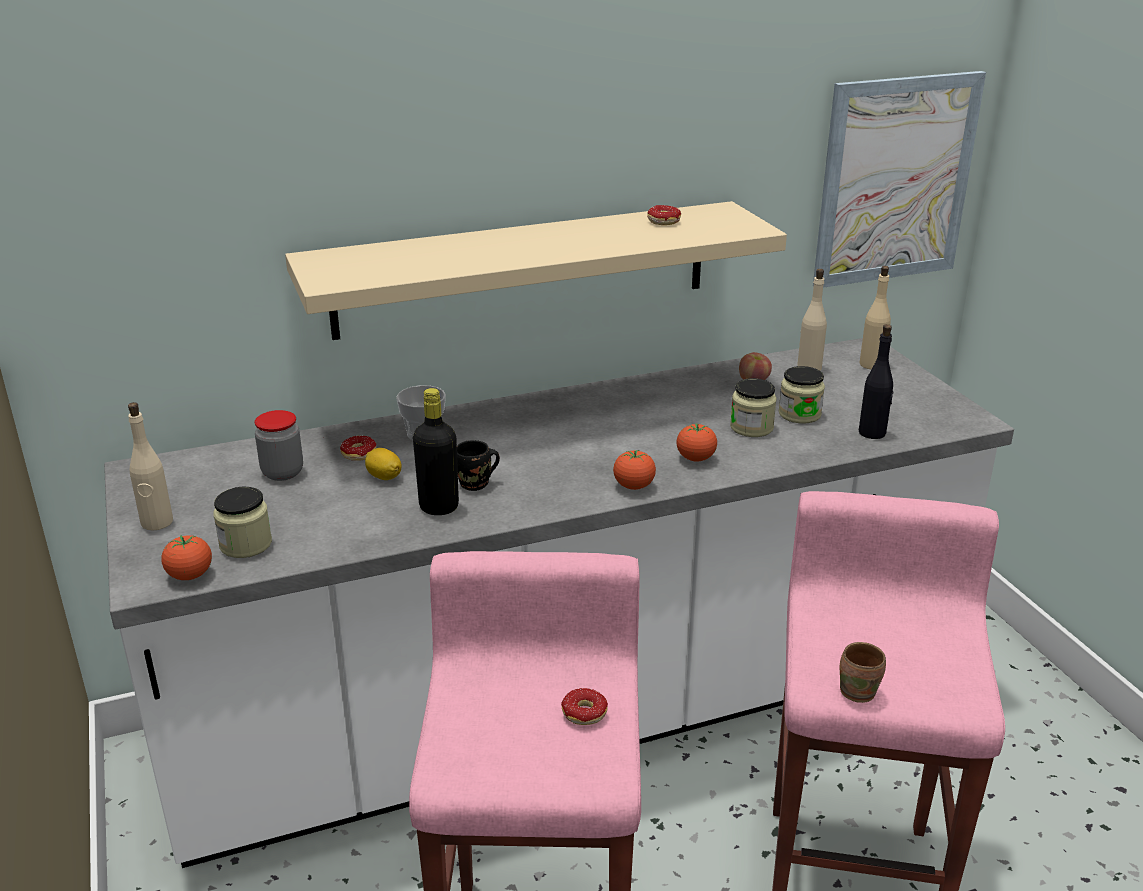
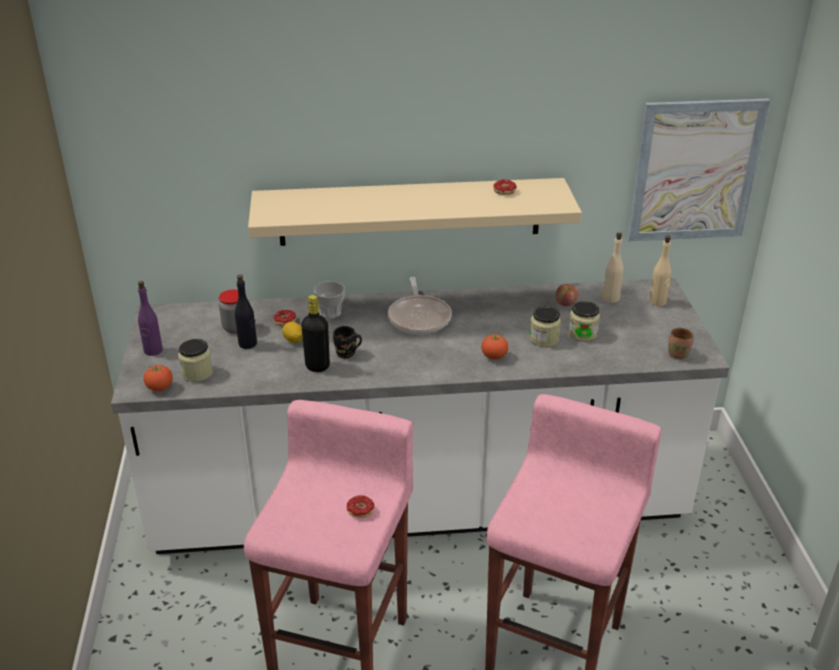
camera: 15 degrees right, 5 degrees up
(157, 522) = (153, 351): beige bottle -> purple bottle
(560, 423) = (419, 317): none -> frying pan
(634, 486) = (444, 371): tomato -> none
(859, 691) = (533, 528): brown mug -> brown mug (679, 354)
(872, 433) = (625, 355): black bottle -> black bottle (248, 344)

